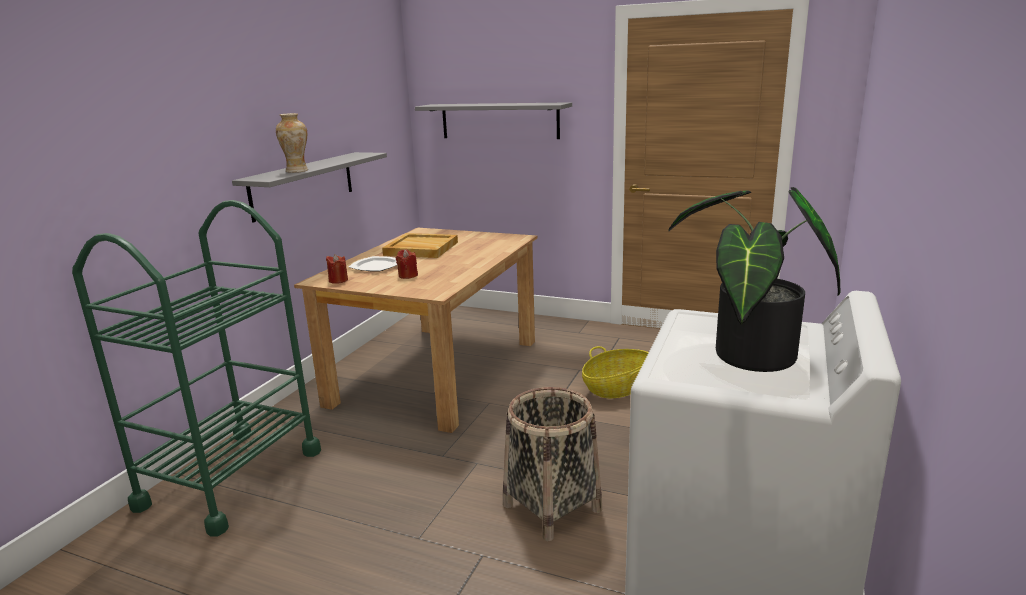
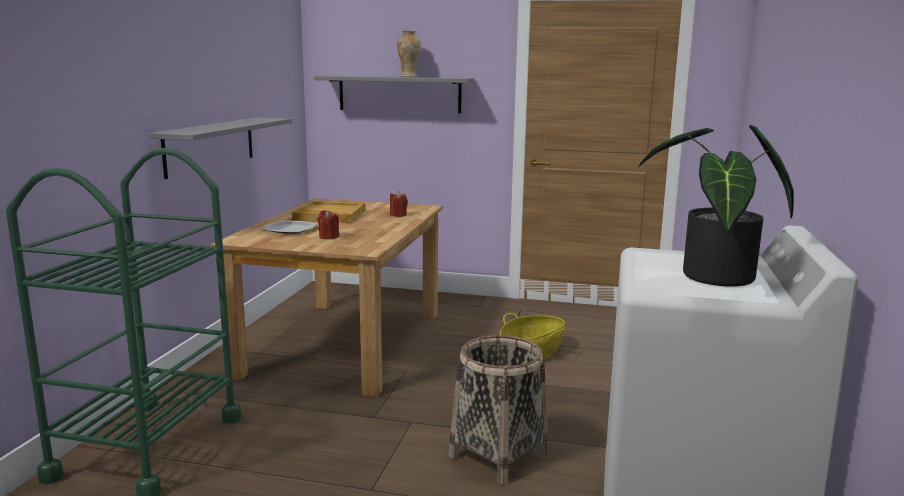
camera: 10 degrees left, 5 degrees down
(297, 171) = (213, 128): vase -> vase (408, 77)
(338, 280) = (256, 241): red candle -> red candle (398, 215)

